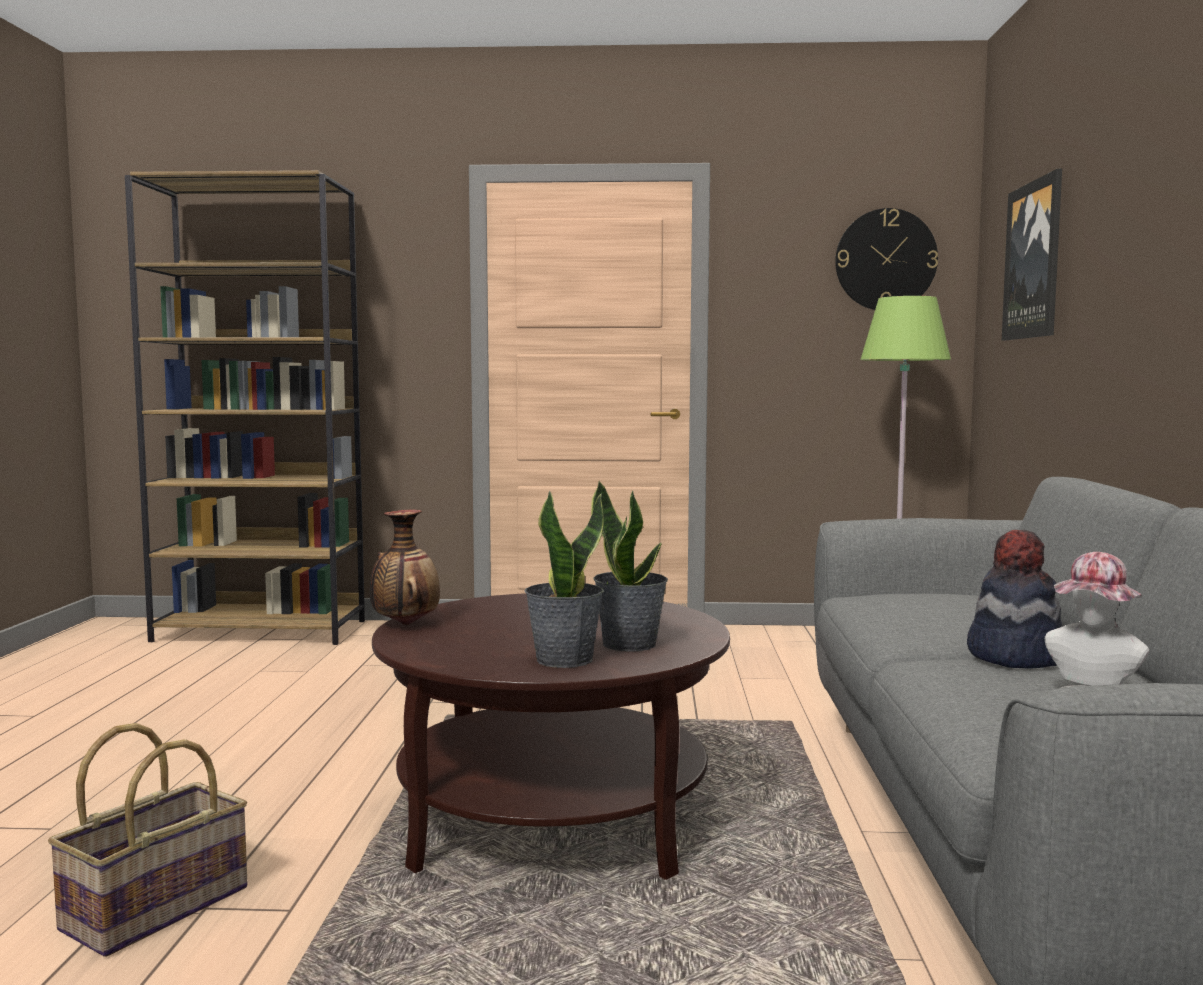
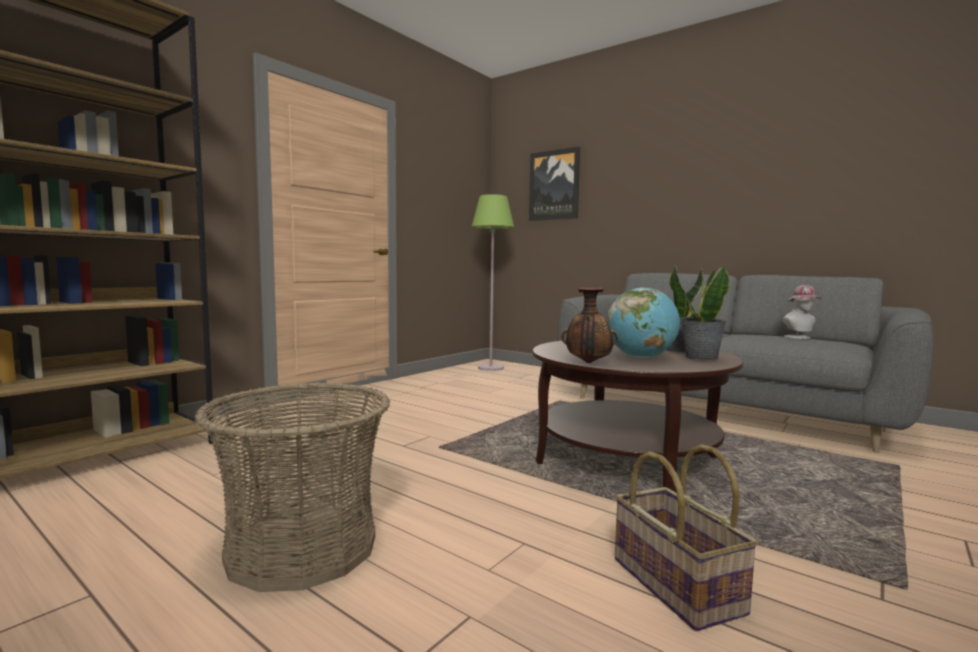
camera: 55 degrees left, 0 degrees up
(138, 741) = (302, 547): none -> basket
(498, 637) = (641, 357): none -> globe
(885, 260) = (463, 176): wall clock -> none
(1014, 656) = (734, 334): hat -> none

